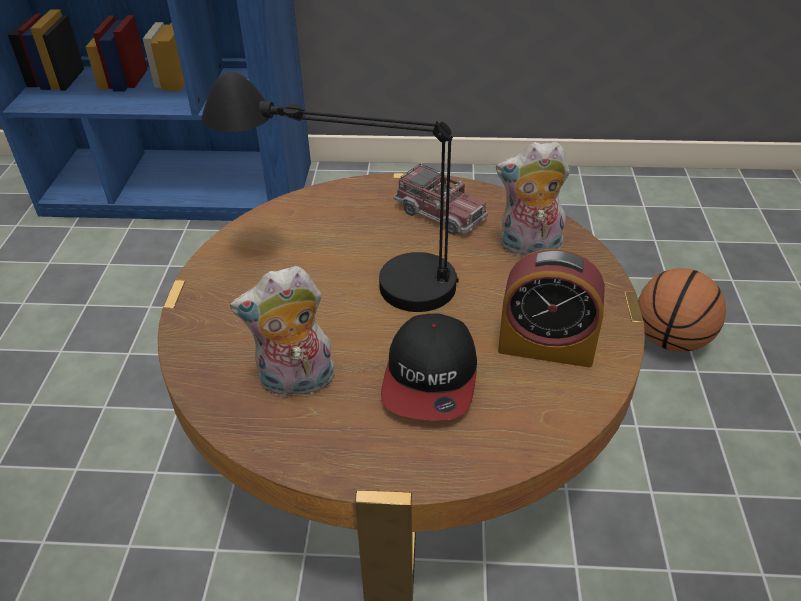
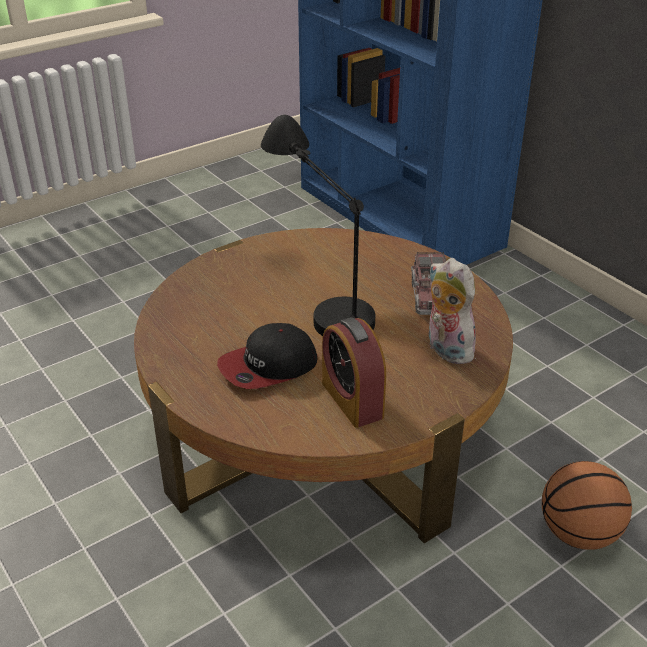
camera: 50 degrees right, 5 degrees down
(295, 383) = (208, 321): plush toy -> none

